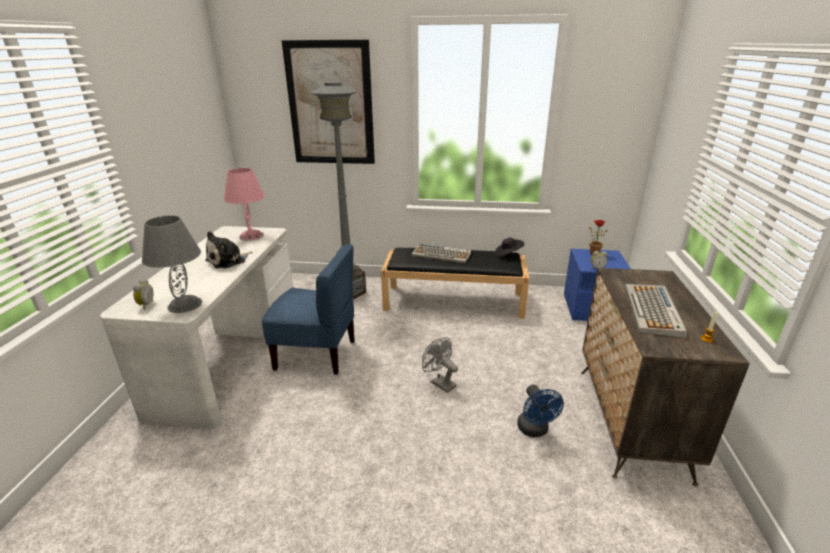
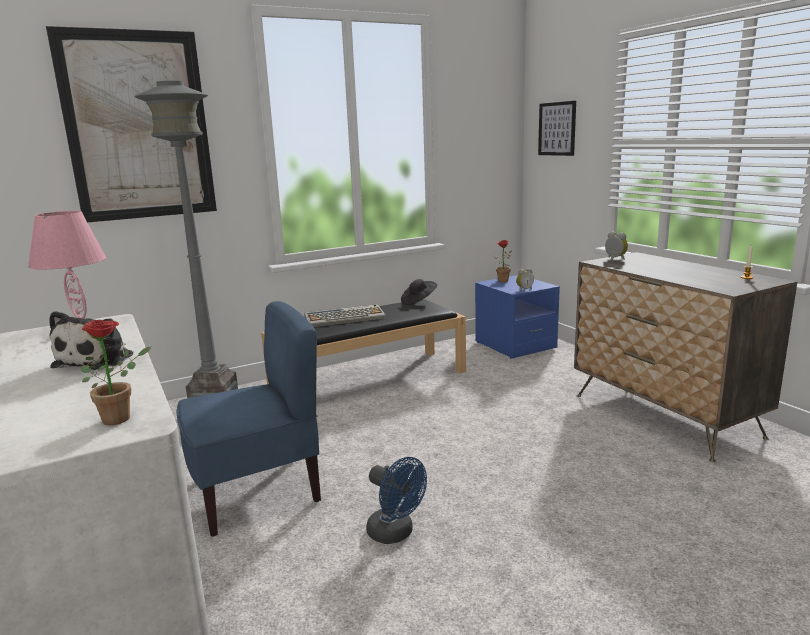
camera: 35 degrees left, 10 degrees down
(145, 305) = (34, 441): alarm clock -> alarm clock (614, 259)
(185, 304) = (122, 417): grey table lamp -> potted plant
(439, 383) = (459, 457): grey fan -> none
(535, 430) = (606, 456): blue fan -> blue fan (396, 533)
(653, 311) = (679, 273): keyboard -> none
(676, 128) = (557, 129): none -> picture

